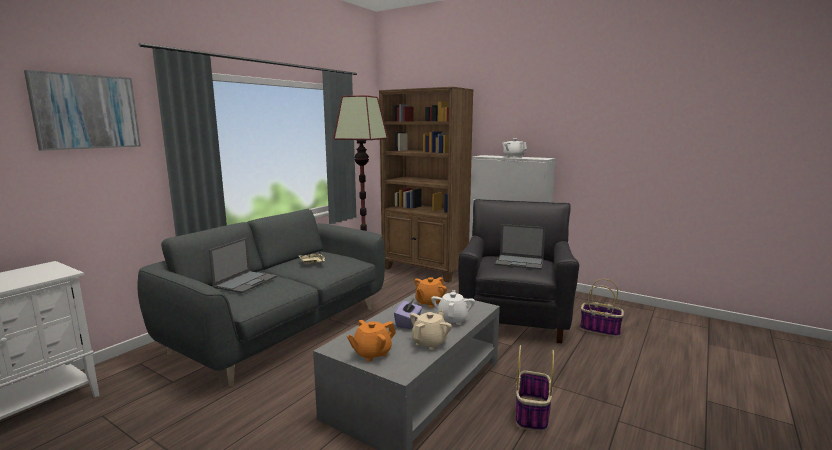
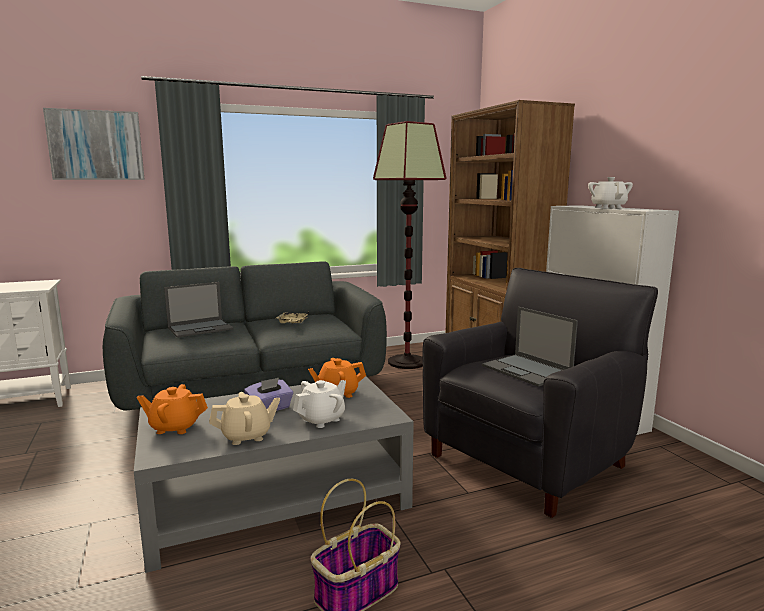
camera: 35 degrees right, 0 degrees up
(600, 329) = (656, 523): basket -> none

